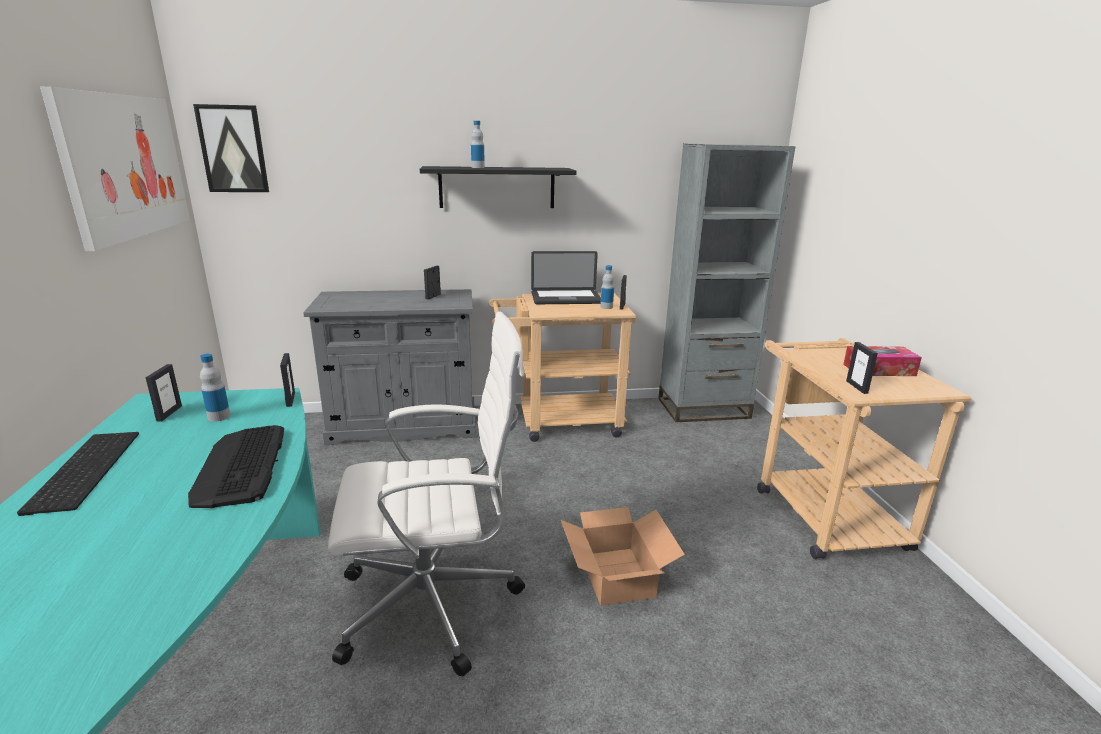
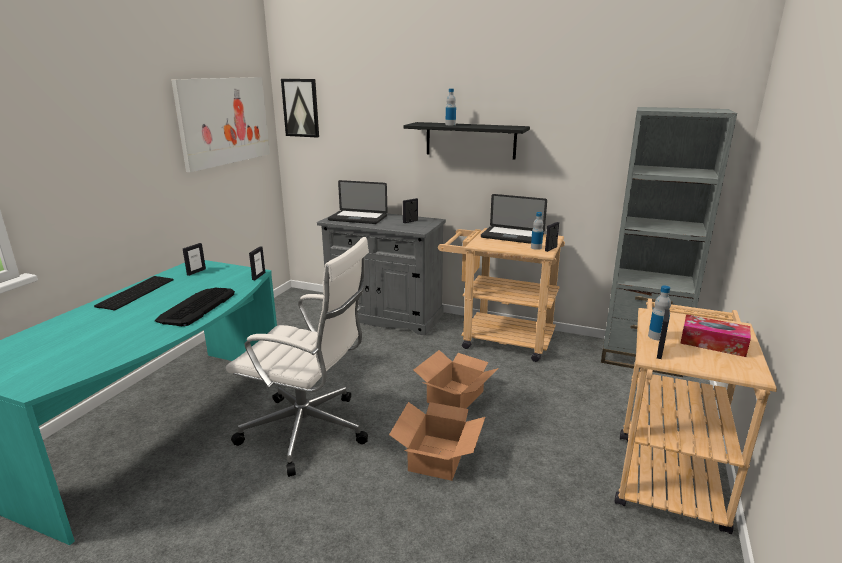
camera: 30 degrees right, 0 degrees up
(219, 417) = (215, 278): bottle -> bottle (656, 336)
(357, 301) = (358, 218): none -> laptop
(573, 499) = (456, 397): none -> cardboard box

